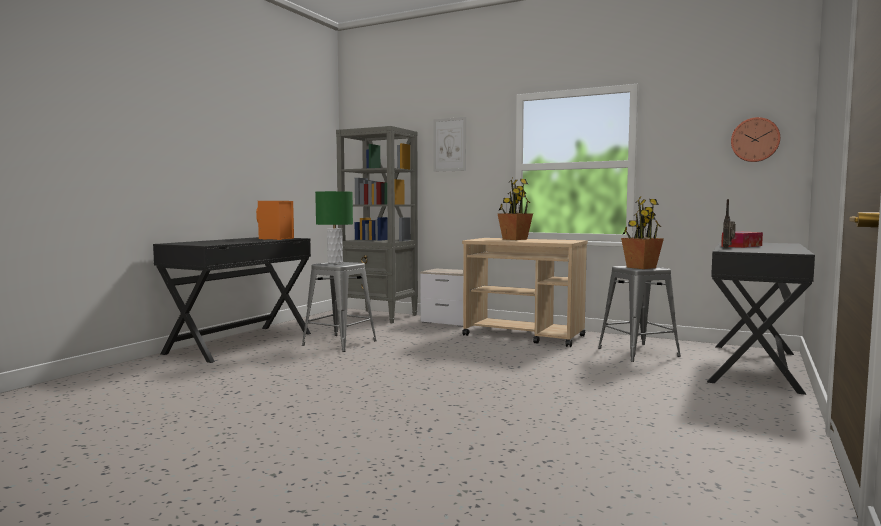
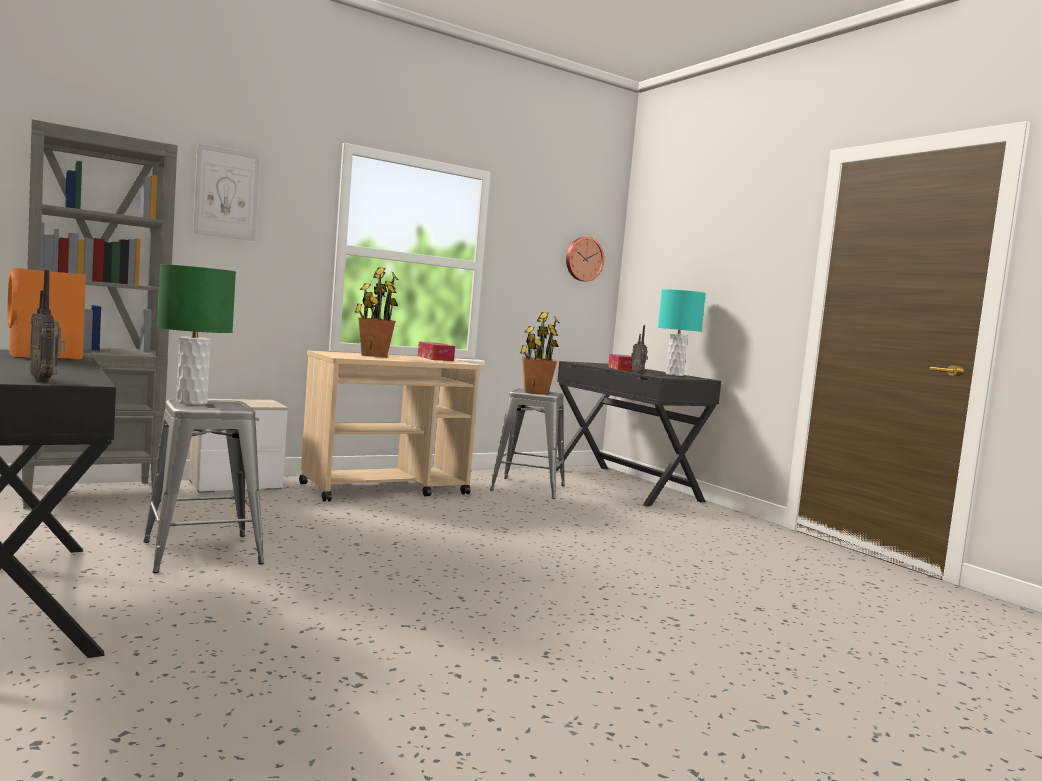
camera: 60 degrees left, 0 degrees up
(197, 244) = (45, 380): none -> radio
(563, 240) = (435, 358): none -> tissue box
(780, 250) = (675, 375): none -> turquoise table lamp

